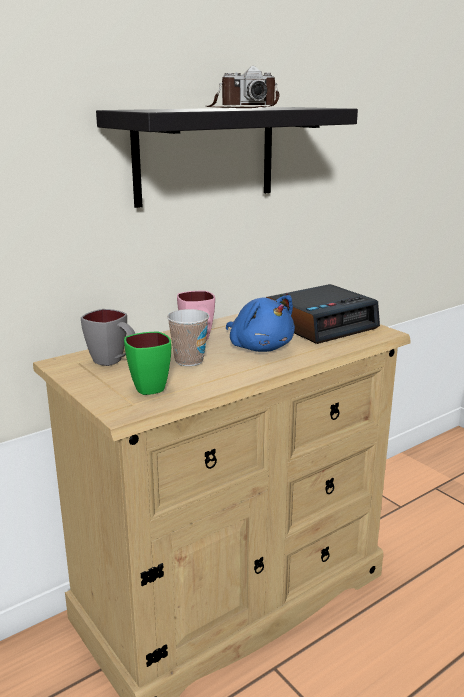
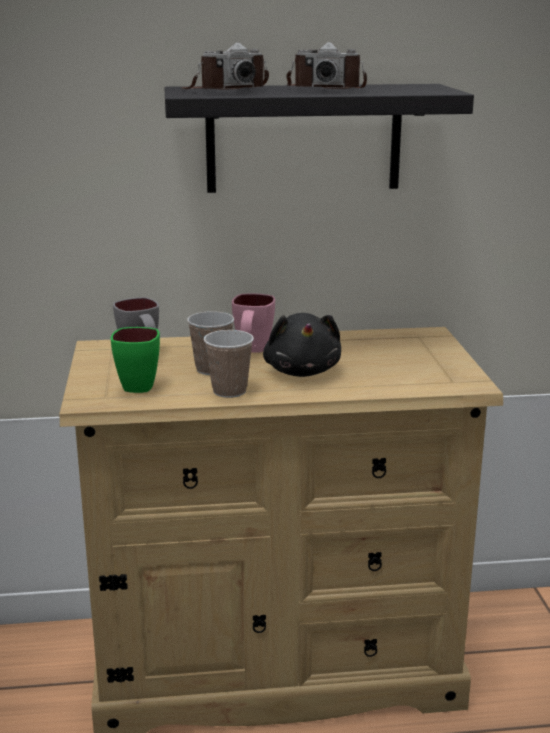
camera: 30 degrees right, 0 degrees up
(169, 109) = (225, 90): none -> camera
(229, 374) = (229, 391): none -> cup
(259, 347) = (302, 371): blue plush toy -> black plush toy
(321, 324) = (412, 360): alarm clock -> none

